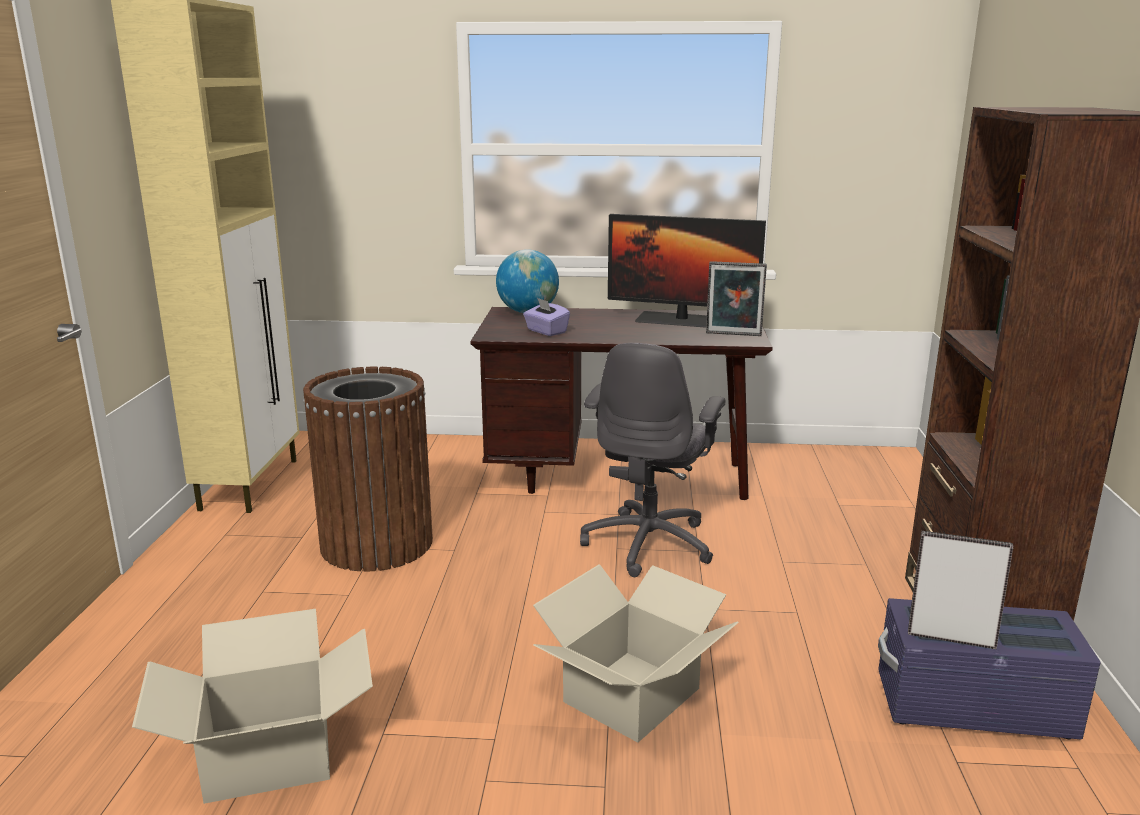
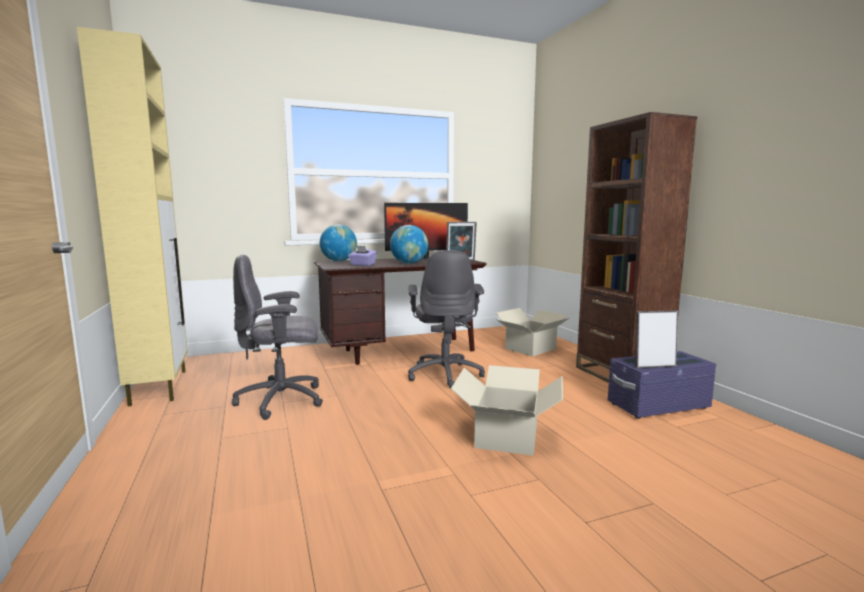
camera: 25 degrees left, 10 degrees down
(269, 756) = (313, 523): cardboard box -> cardboard box (531, 349)
(376, 543) = (282, 400): brown trash can -> grey office chair
(628, 334) = (409, 263): none -> globe

